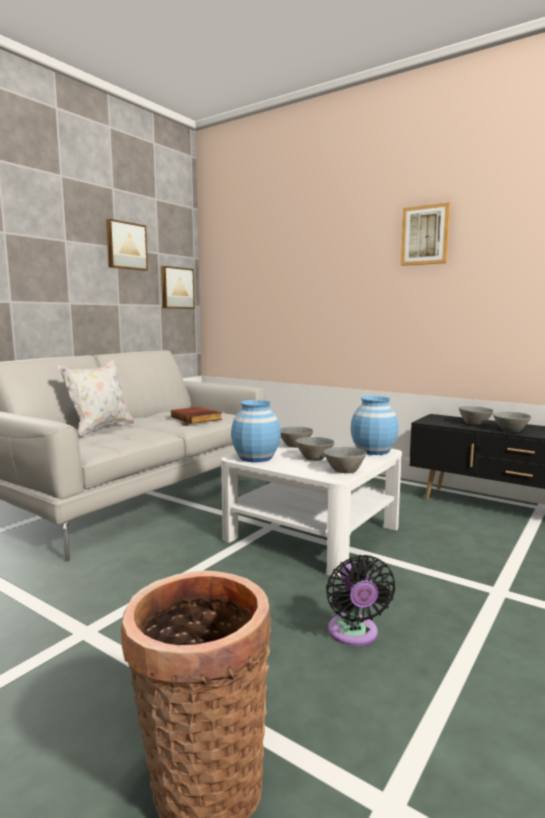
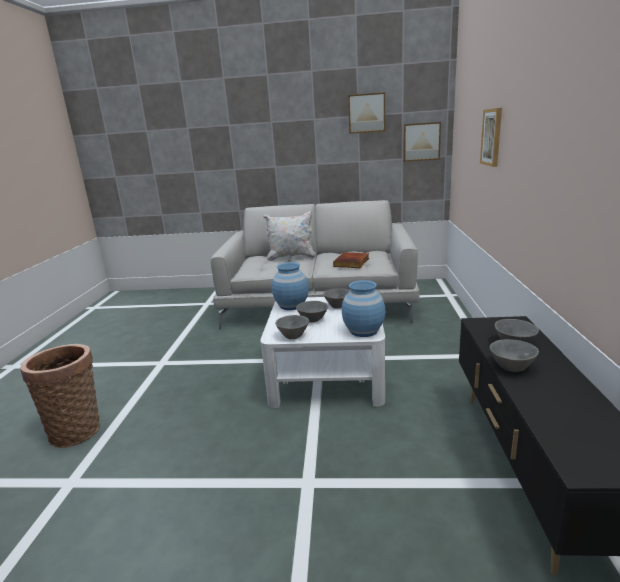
camera: 60 degrees right, 10 degrees up
(354, 634) = (202, 433): black fan -> none
(425, 235) = (549, 90): picture -> picture (492, 137)

